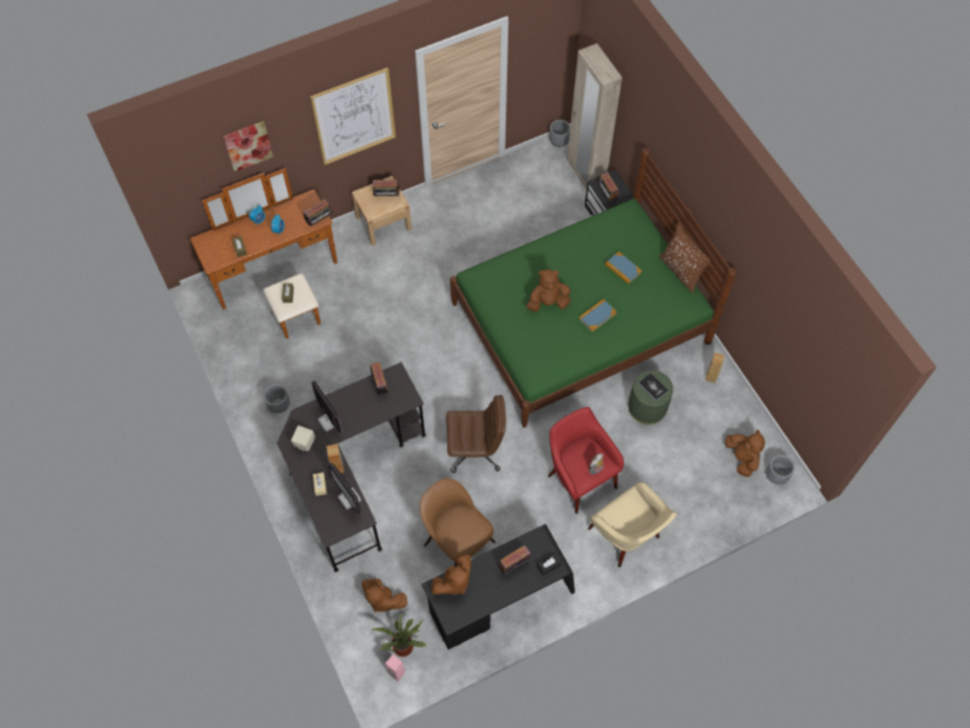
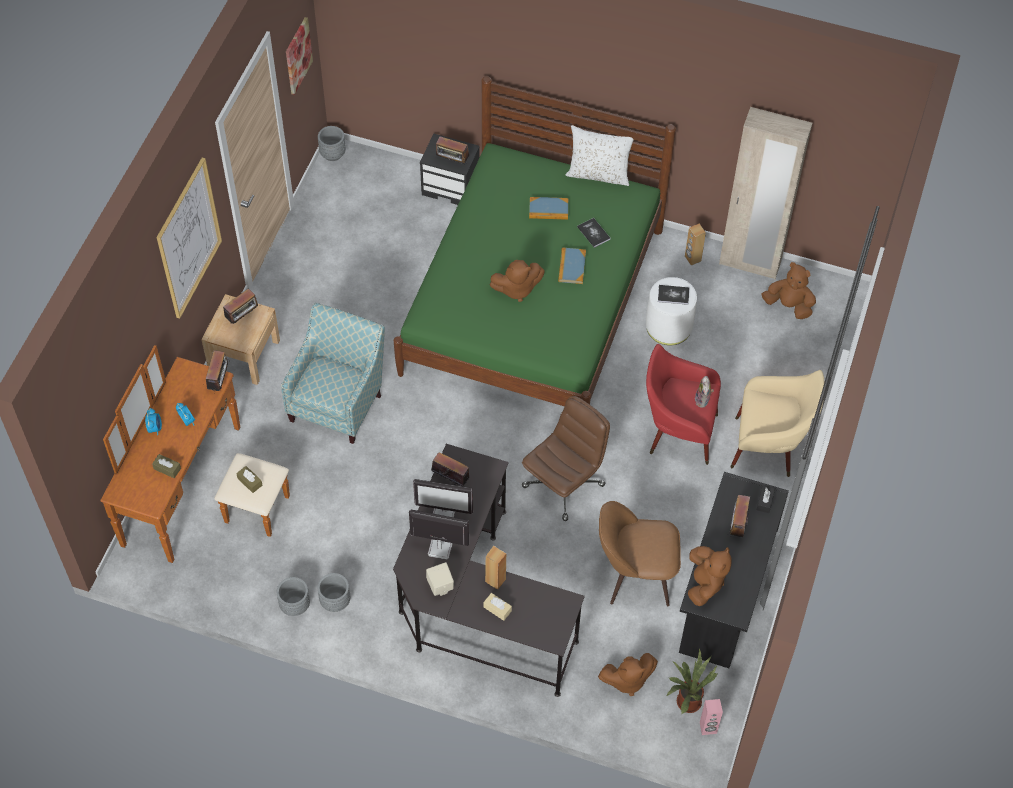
camera: 45 degrees left, 5 degrees down
(248, 145) = (123, 337): picture -> picture (298, 55)
(350, 498) = (537, 596): monitor -> monitor (444, 513)
(404, 291) = (338, 401): none -> armchair
(548, 302) = (516, 289): brown plush toy -> brown plush toy turned 135 degrees counterclockwise
(585, 175) = (392, 167): beige wardrobe -> beige wardrobe (749, 263)
(635, 305) = (593, 233): none -> book
(647, 407) = (668, 326): green ottoman -> white ottoman
(681, 270) = (598, 174): brown pillow -> white pillow
(776, 476) = (829, 297): grey planter -> grey planter (295, 605)

